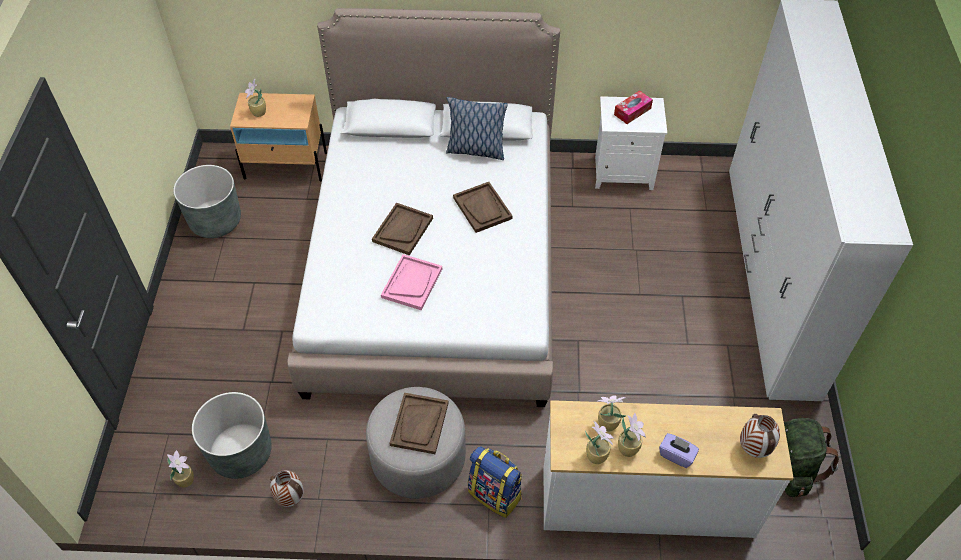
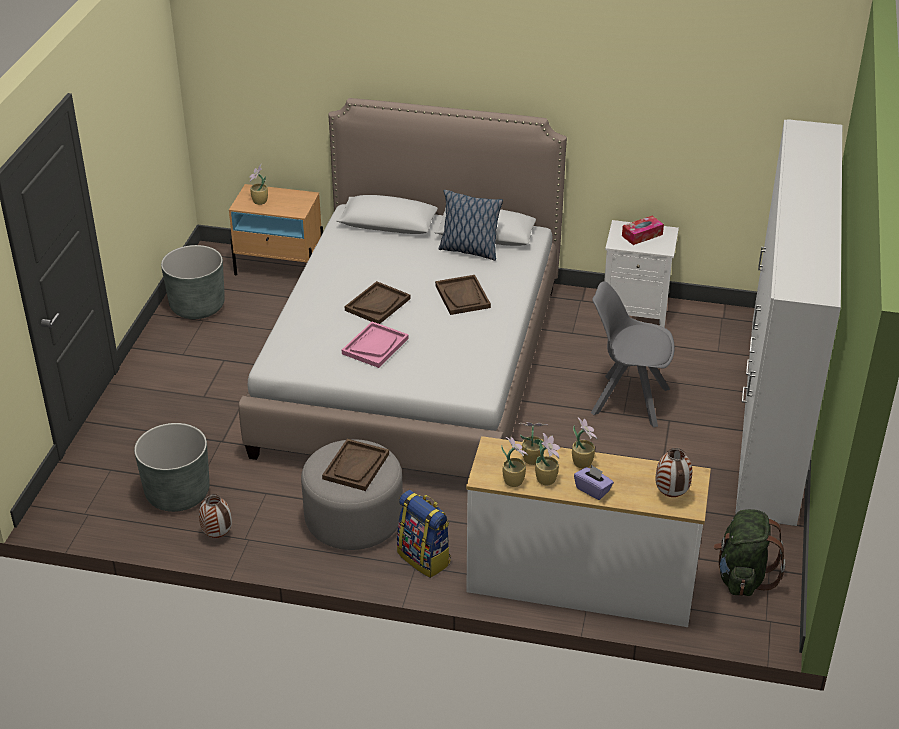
camera: 10 degrees right, 15 degrees down
(186, 479) = (119, 507): potted plant -> potted plant (582, 462)
(640, 278) = (628, 400): none -> grey chair

